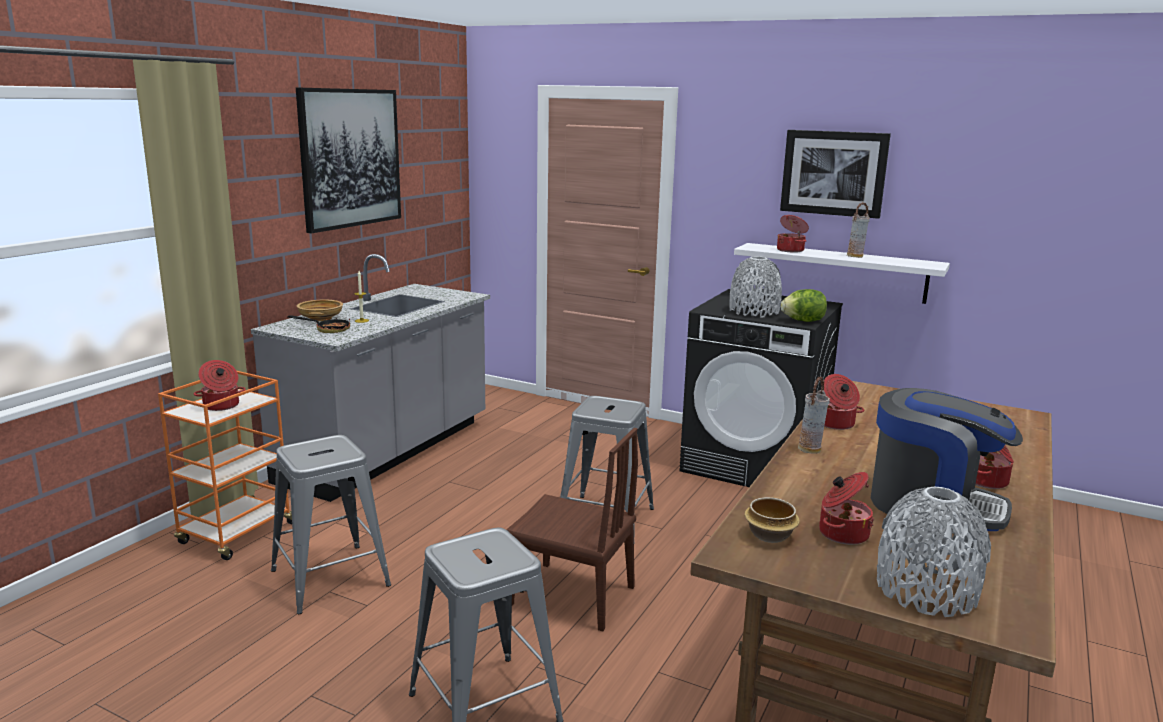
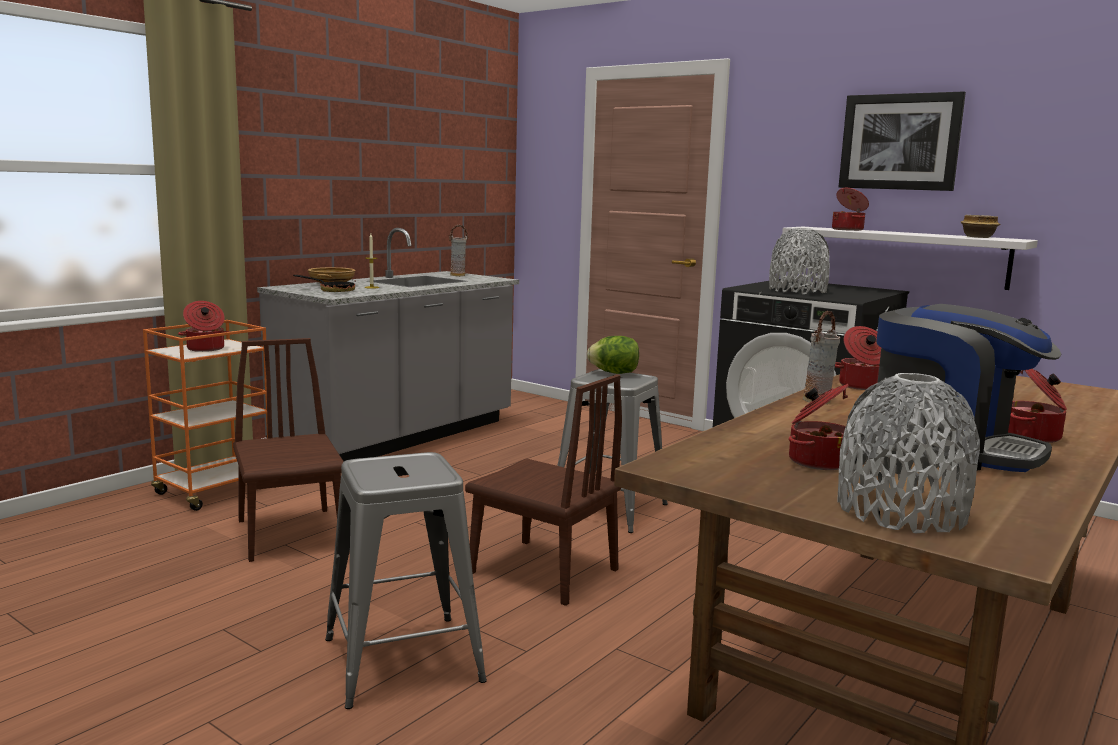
camera: 10 degrees right, 5 degrees down
(330, 578) = (290, 534): grey stool -> brown chair
(350, 158) = (380, 129): picture -> none
(770, 535) = (725, 456): bowl -> bowl (978, 237)
(803, 321) = (851, 298): lettuce -> lettuce (614, 373)
(855, 256) = (922, 234): vase -> vase (458, 275)

